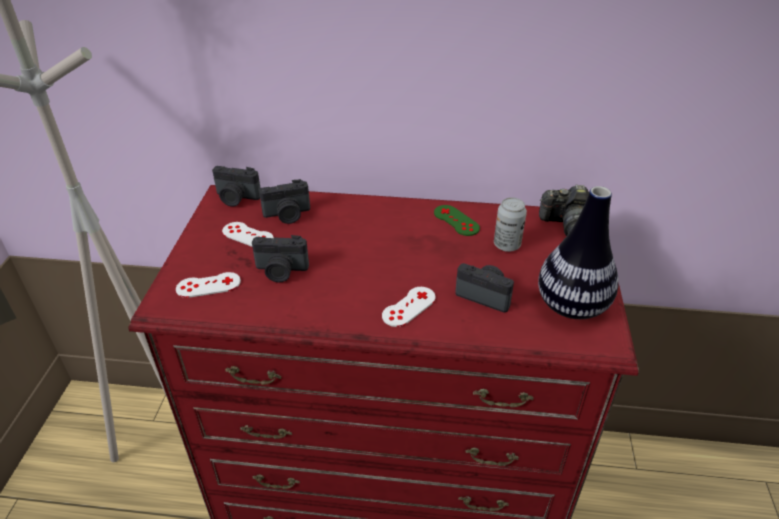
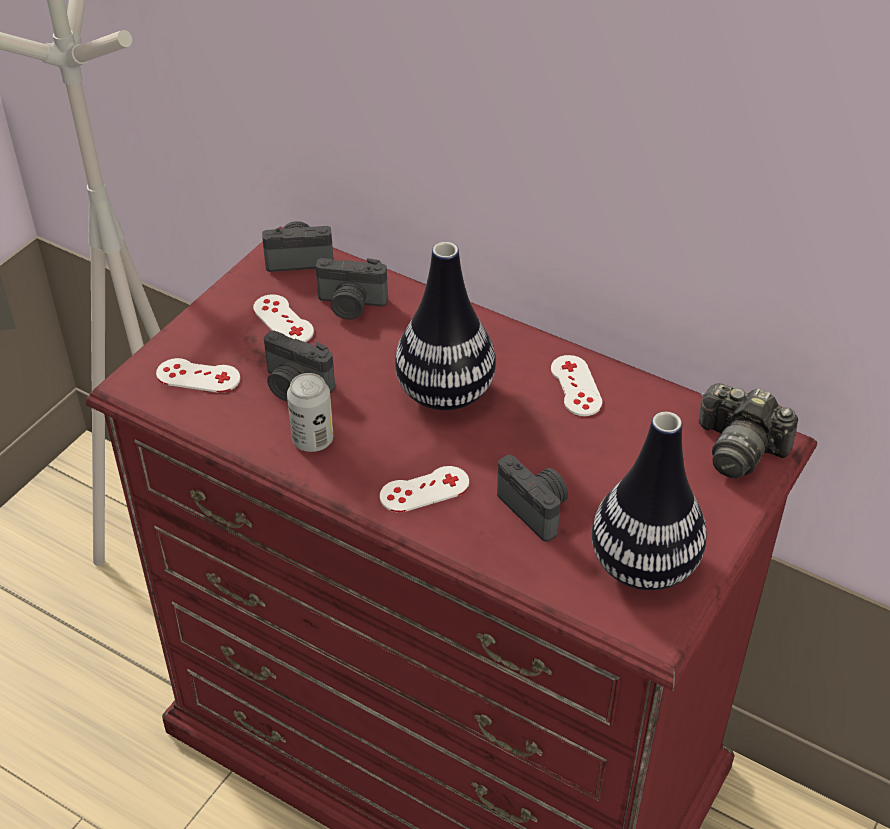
camera: 25 degrees right, 5 degrees up
(236, 198) = (299, 259): camera -> camera turned 135 degrees clockwise
(381, 247) = (445, 393): none -> vase
(456, 220) = (576, 386): green game controller -> white game controller
(507, 245) = (621, 447): can -> can (313, 440)

